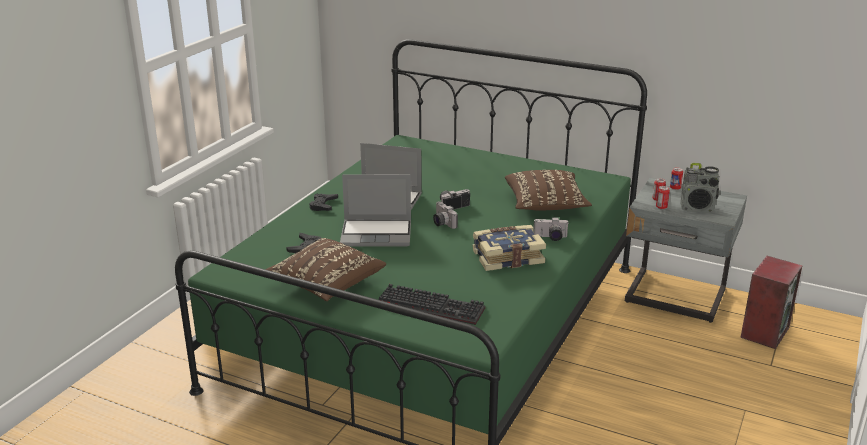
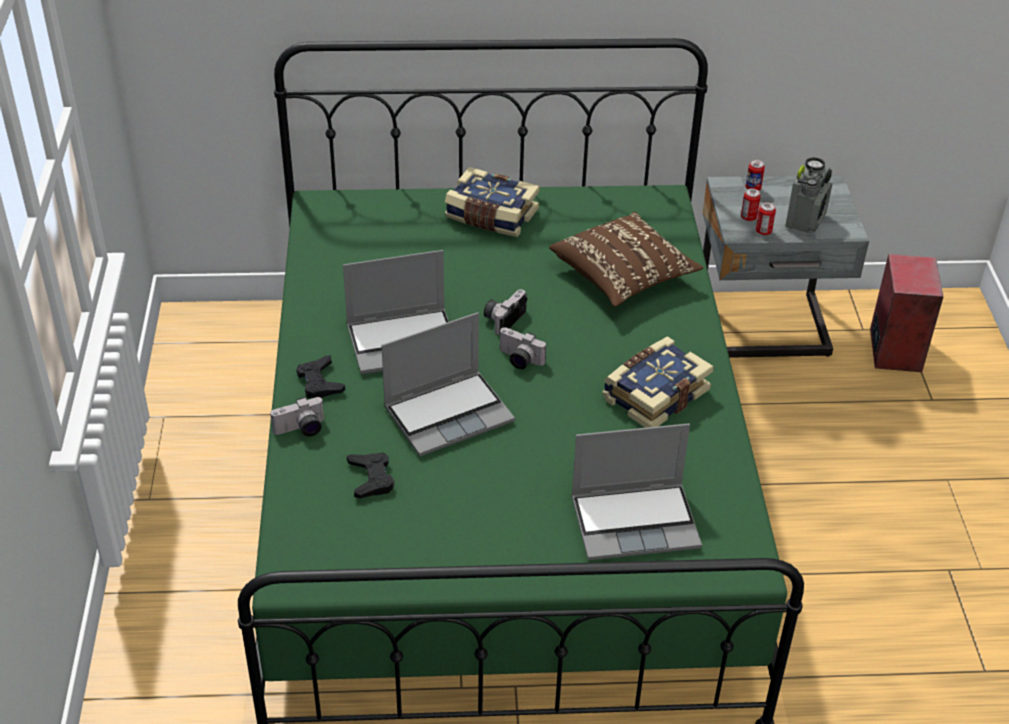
camera: 30 degrees left, 15 degrees up
(326, 284) = (463, 538): brown pillow -> none
(433, 306) = (636, 521): keyboard -> laptop
(493, 165) = (491, 216): none -> book
(550, 238) = (678, 338): camera -> camera (301, 430)
(697, 208) = (806, 219): radio -> radio turned 45 degrees counterclockwise

